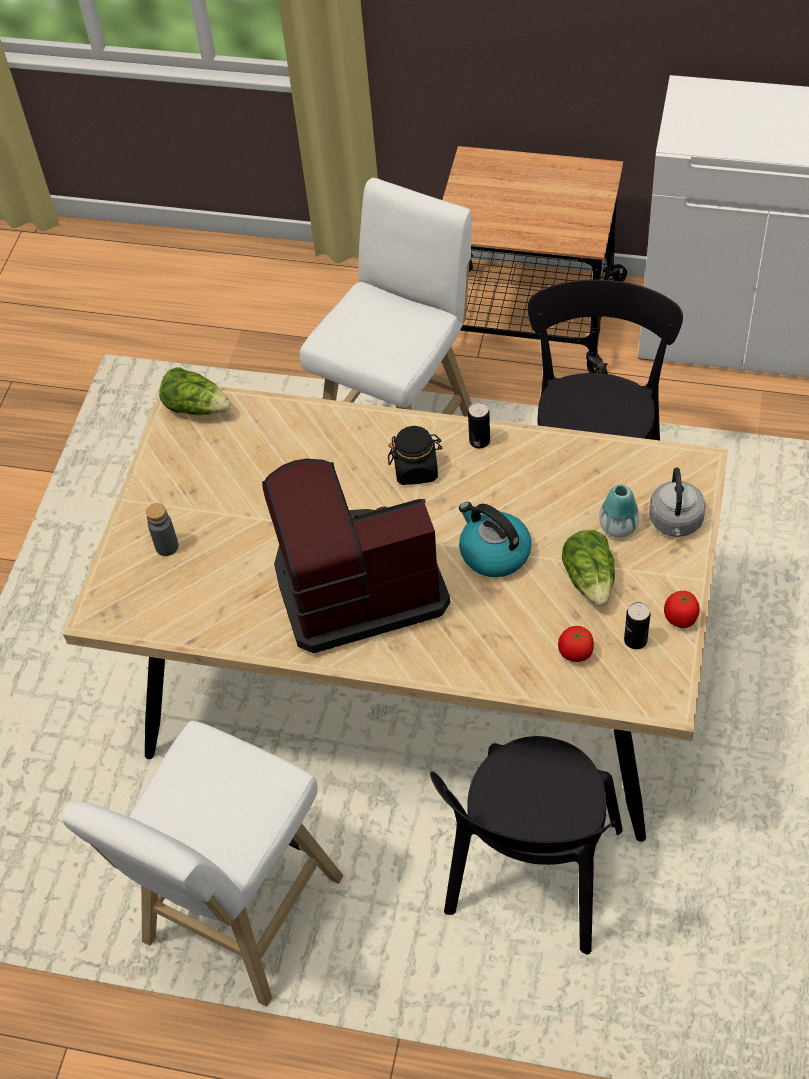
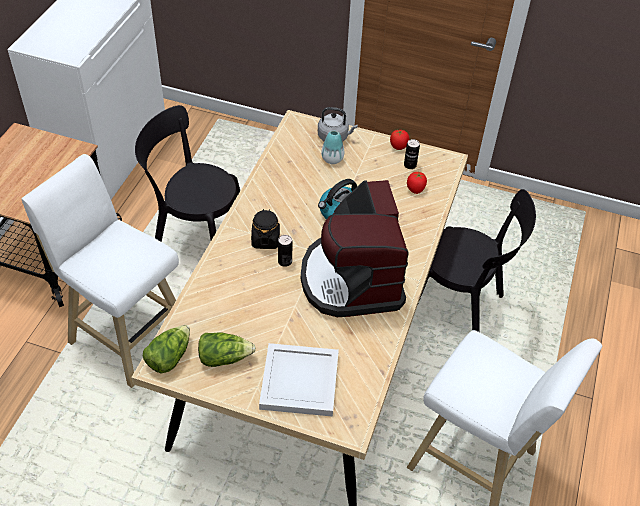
camera: 90 degrees left, 5 degrees down
(167, 546) = (298, 382): grey bottle -> white tray
(479, 441) = (251, 207): can -> can (285, 261)
(590, 579) = (367, 176): lettuce -> lettuce (224, 357)

